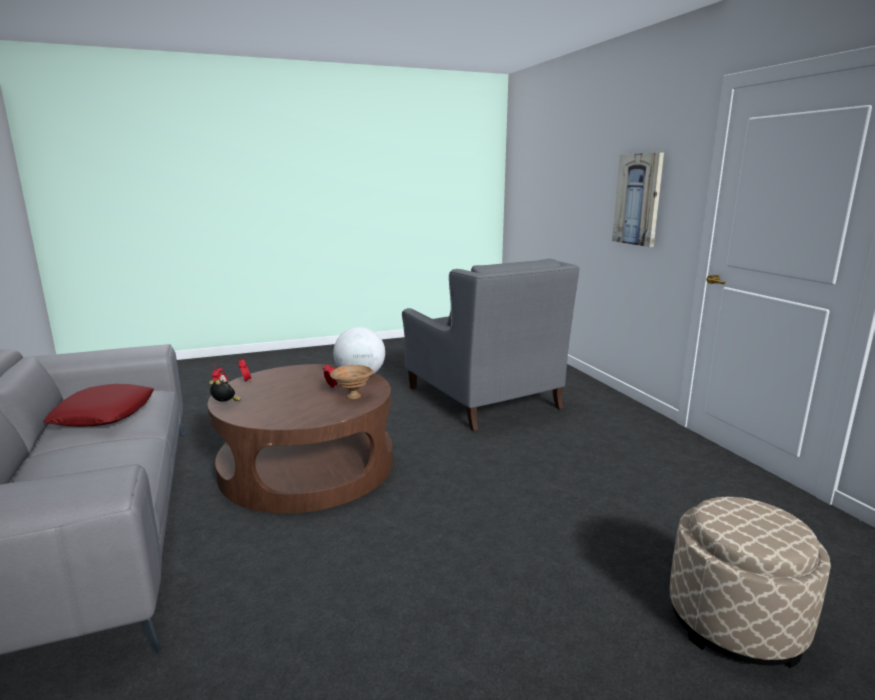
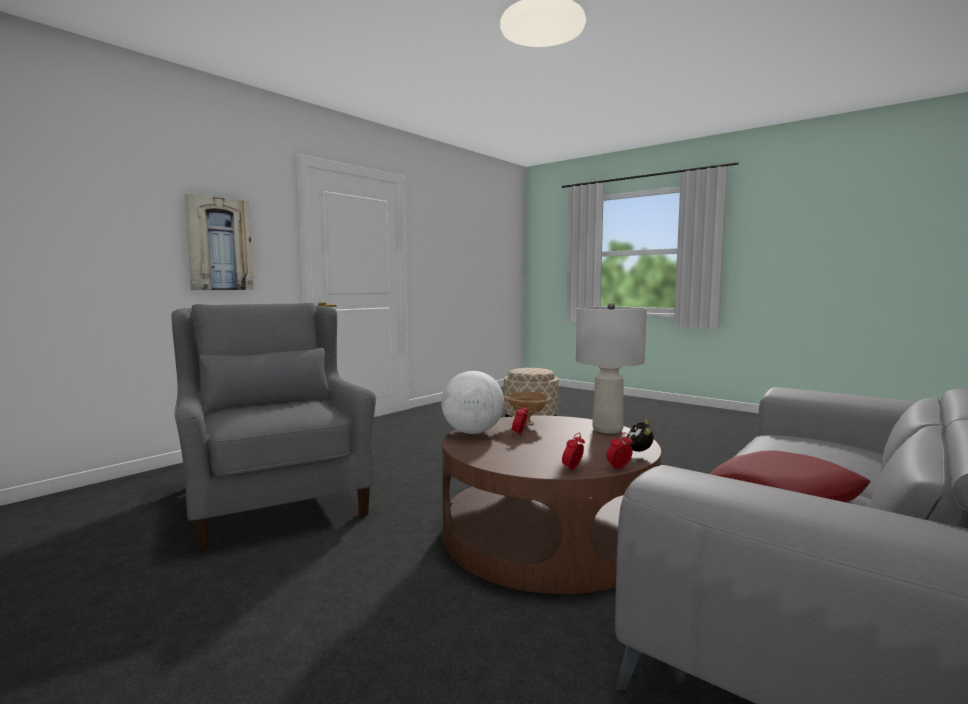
camera: 120 degrees left, 10 degrees down
(286, 418) = (608, 429): none -> grey table lamp
(482, 397) = (274, 499): grey armchair -> grey armchair turned 60 degrees counterclockwise

